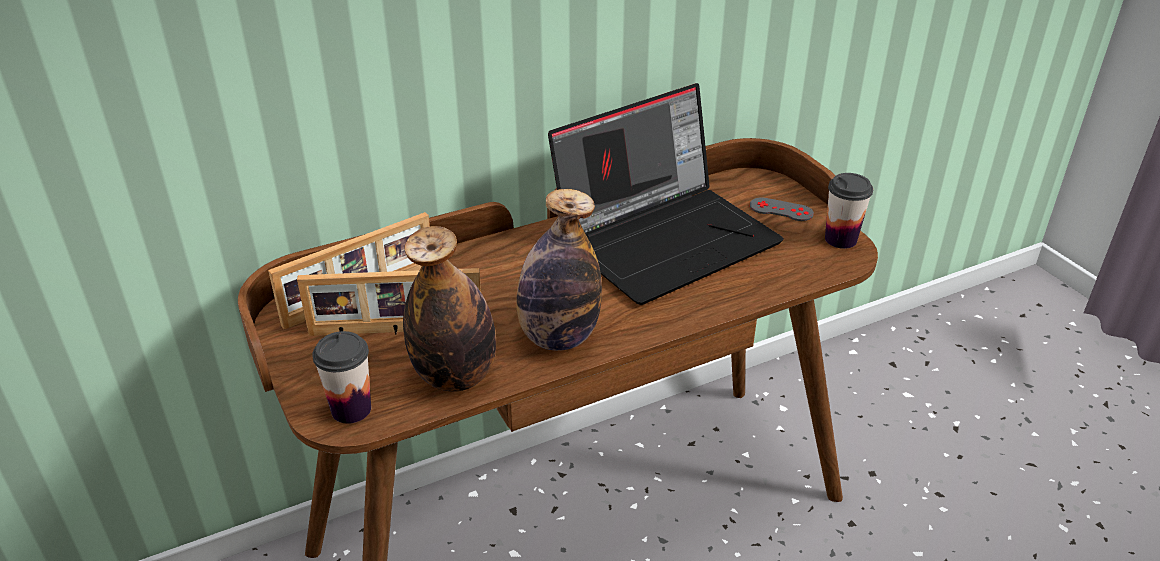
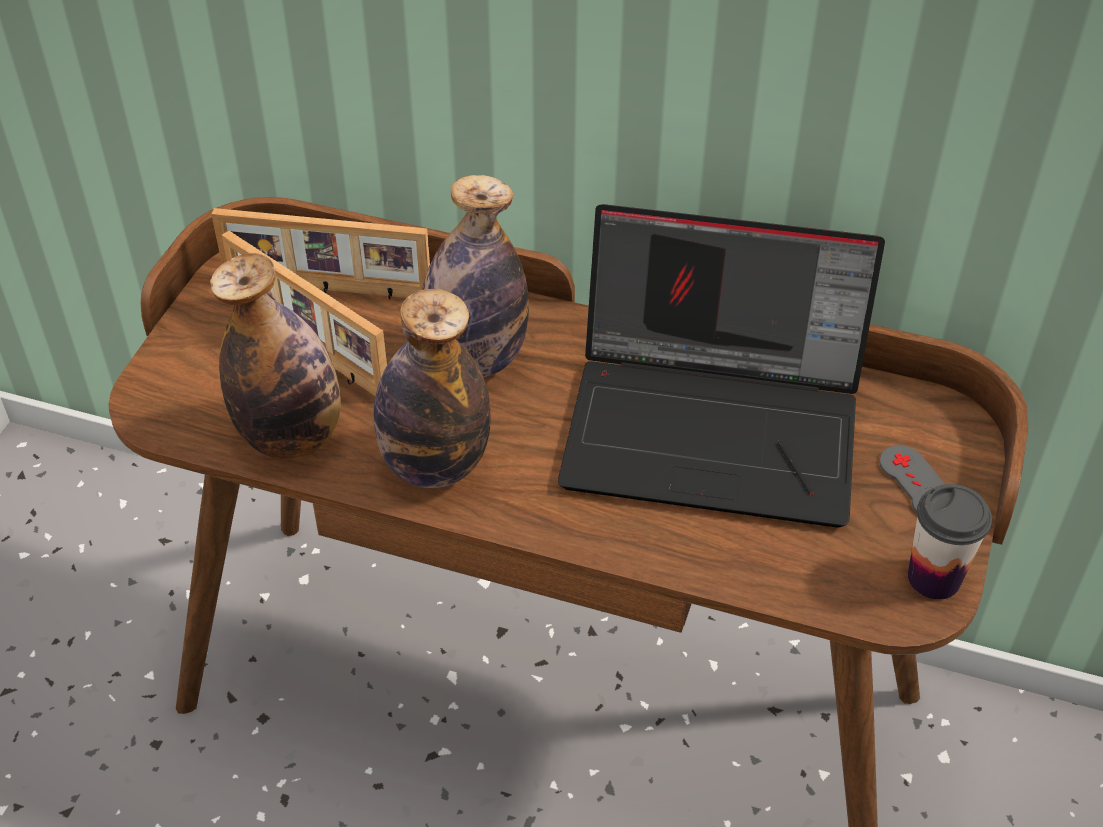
camera: 45 degrees right, 10 degrees up
(351, 409) = (171, 405): cup -> none
(503, 280) = (475, 359): none -> bottle

